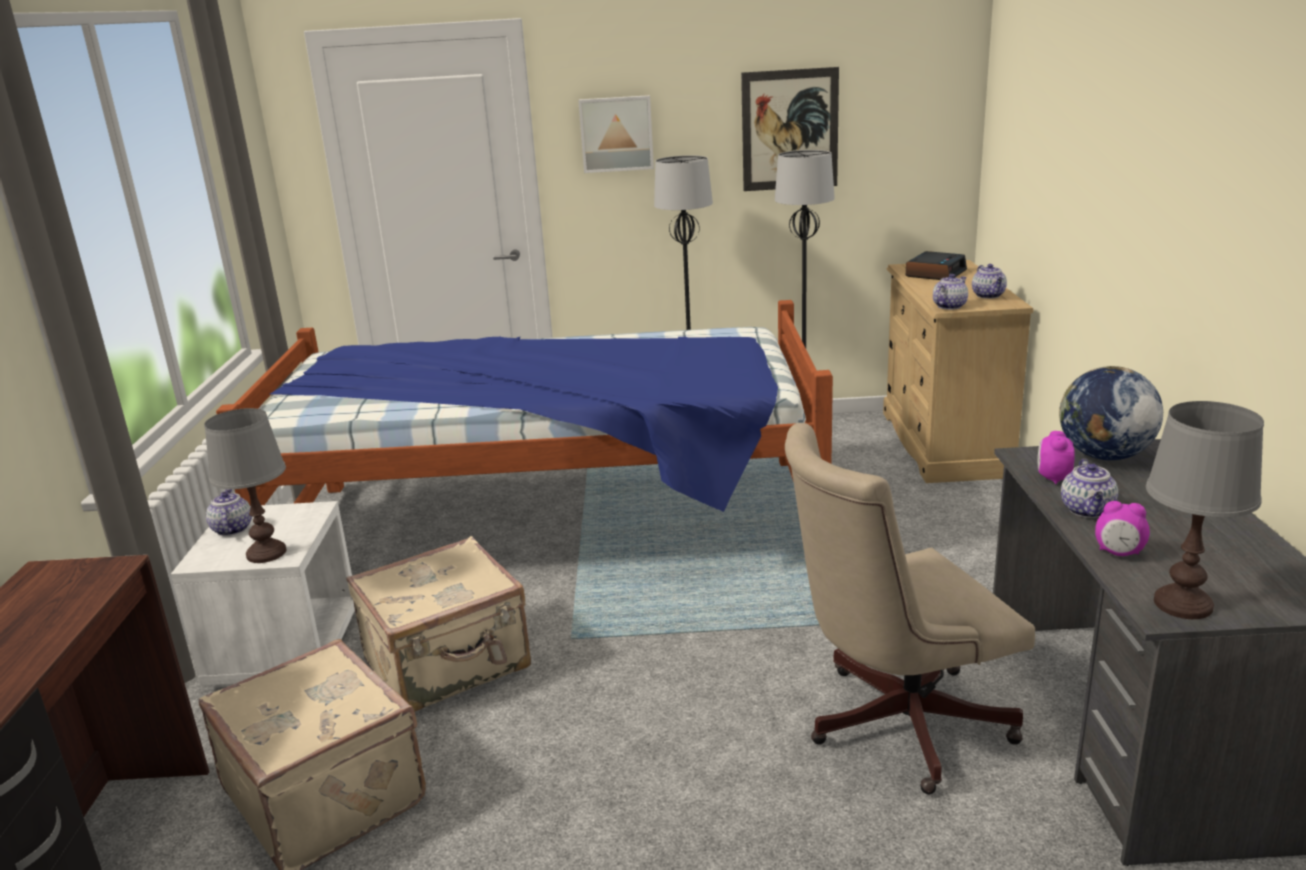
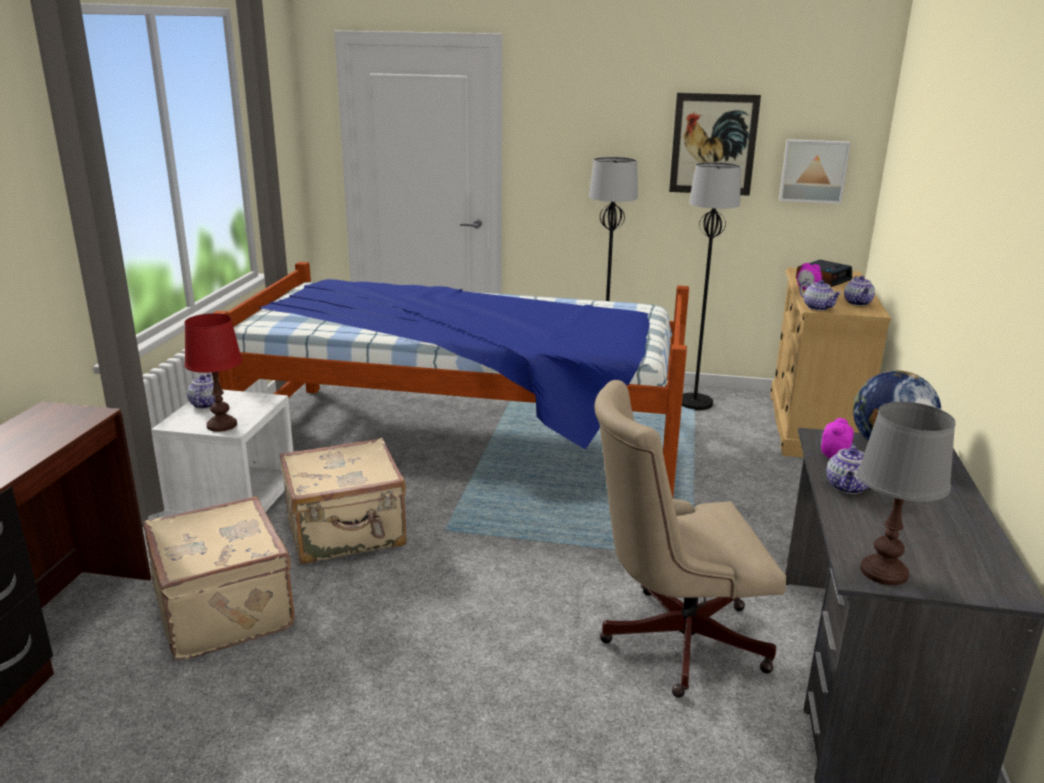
camera: 10 degrees right, 0 degrees up
(267, 553) = (222, 425): grey table lamp -> red table lamp
(616, 134) = (569, 134): picture -> picture (813, 171)
(949, 306) = (818, 307): teapot -> teapot turned 90 degrees clockwise
(1118, 553) = (853, 524): alarm clock -> alarm clock (807, 290)

